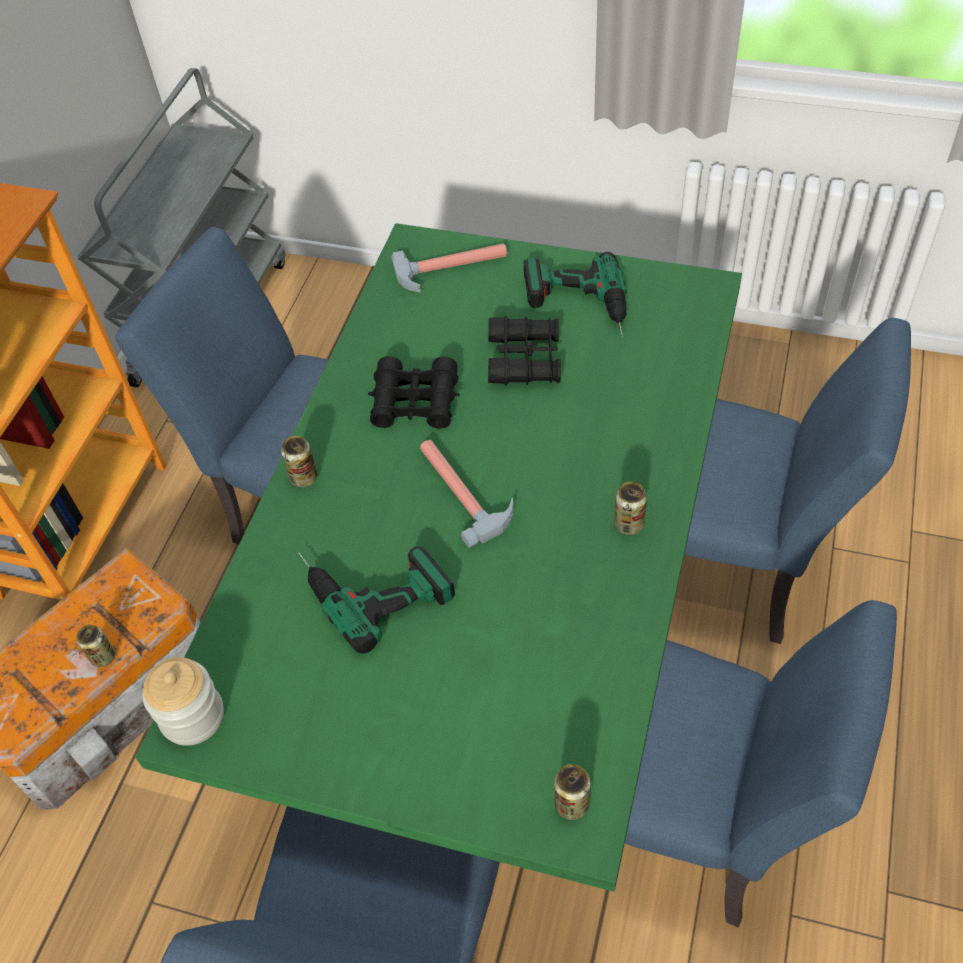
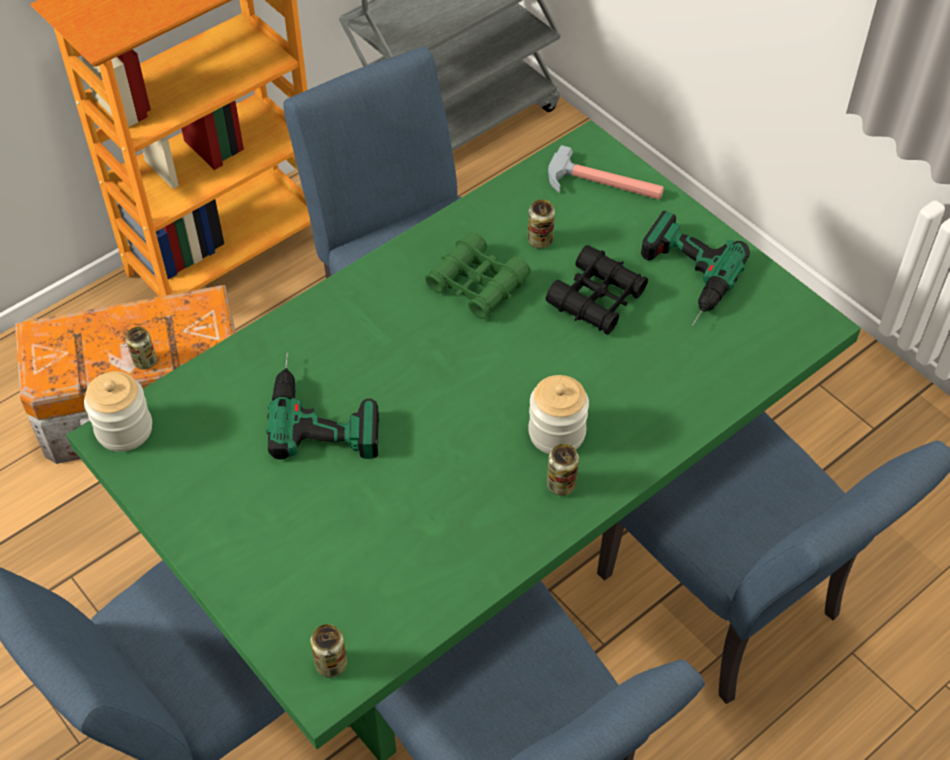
camera: 30 degrees right, 0 degrees up
(304, 478) = (341, 297): can -> can (540, 241)
(415, 402) = (477, 284): black binoculars -> green binoculars
(463, 490) = (454, 378): hammer -> none
(588, 485) = (556, 433): none -> jar

